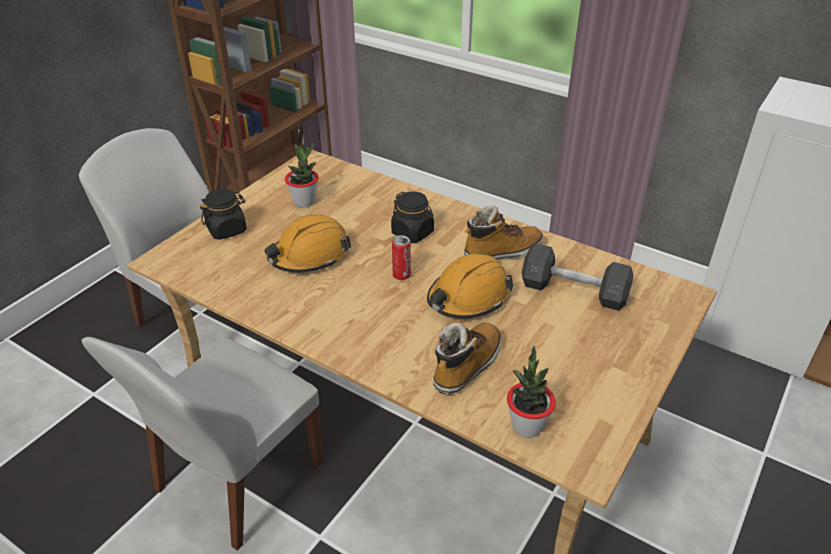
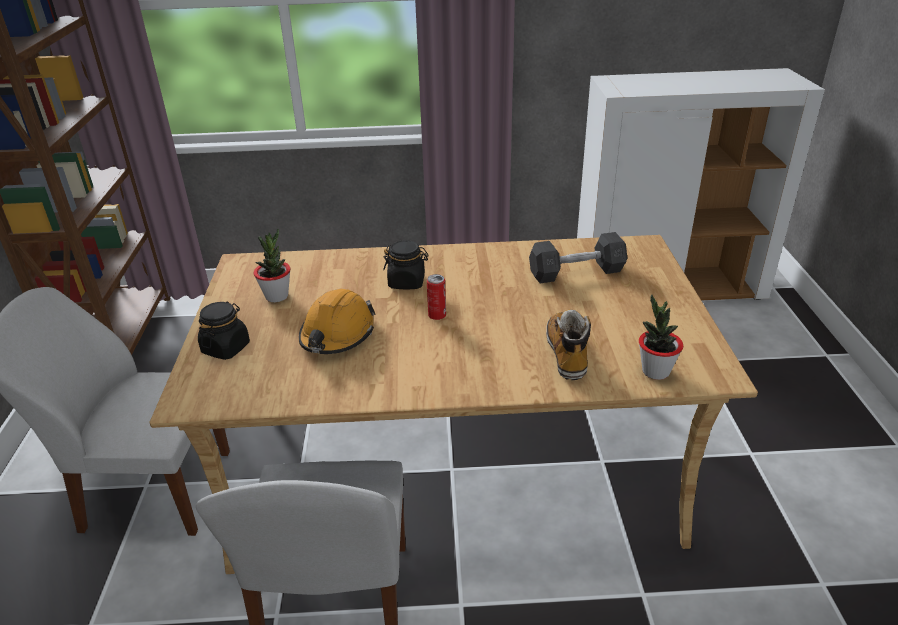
camera: 35 degrees left, 5 degrees down
(468, 297) = (509, 308): orange hard hat -> none
(502, 252) = (494, 267): boot -> none

